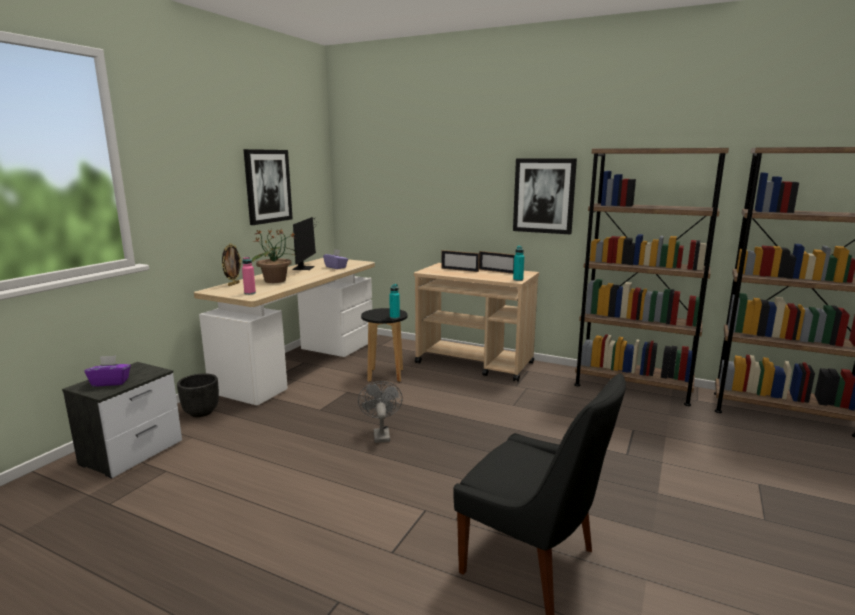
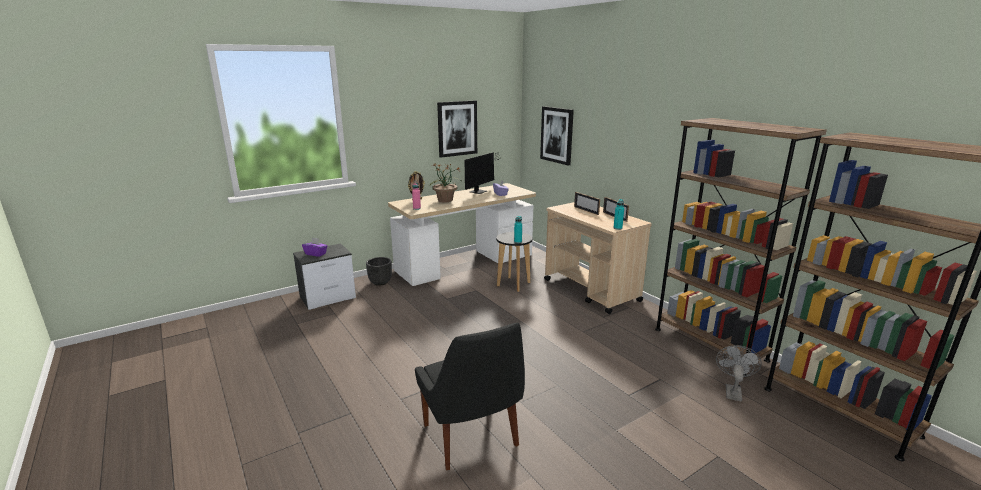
camera: 30 degrees right, 5 degrees up
(381, 434) = (467, 326): grey fan -> grey fan (732, 391)
(544, 196) = (663, 155): picture -> picture (557, 135)

